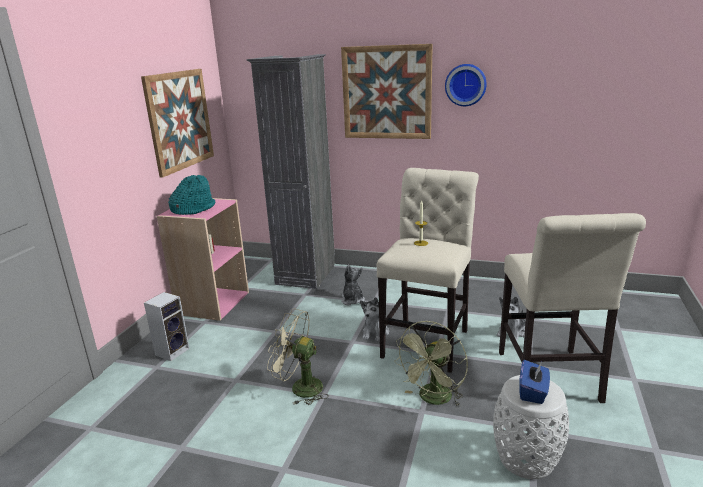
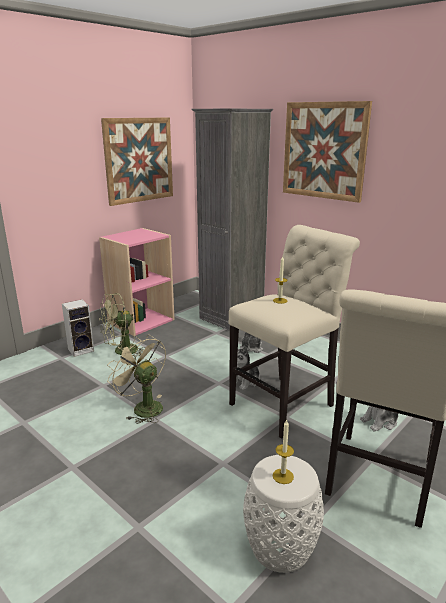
camera: 25 degrees right, 0 degrees up
(193, 209) = (129, 236): turquoise hat -> none
(433, 399) = (242, 457): green fan -> green fan (121, 352)
(465, 85) = (401, 147): wall clock -> none
(533, 392) = (283, 476): blue tissue box -> candle

